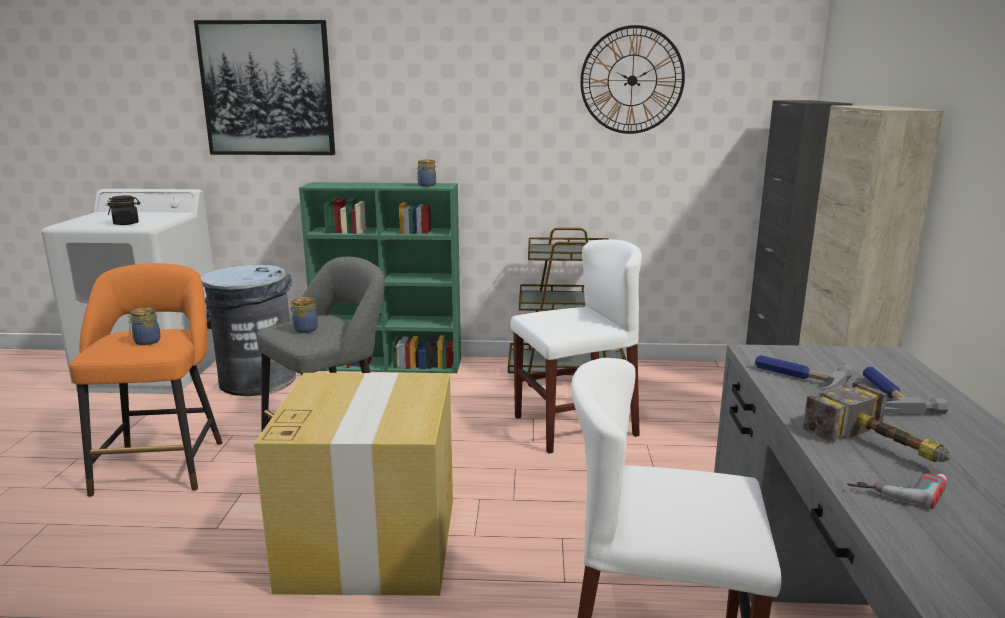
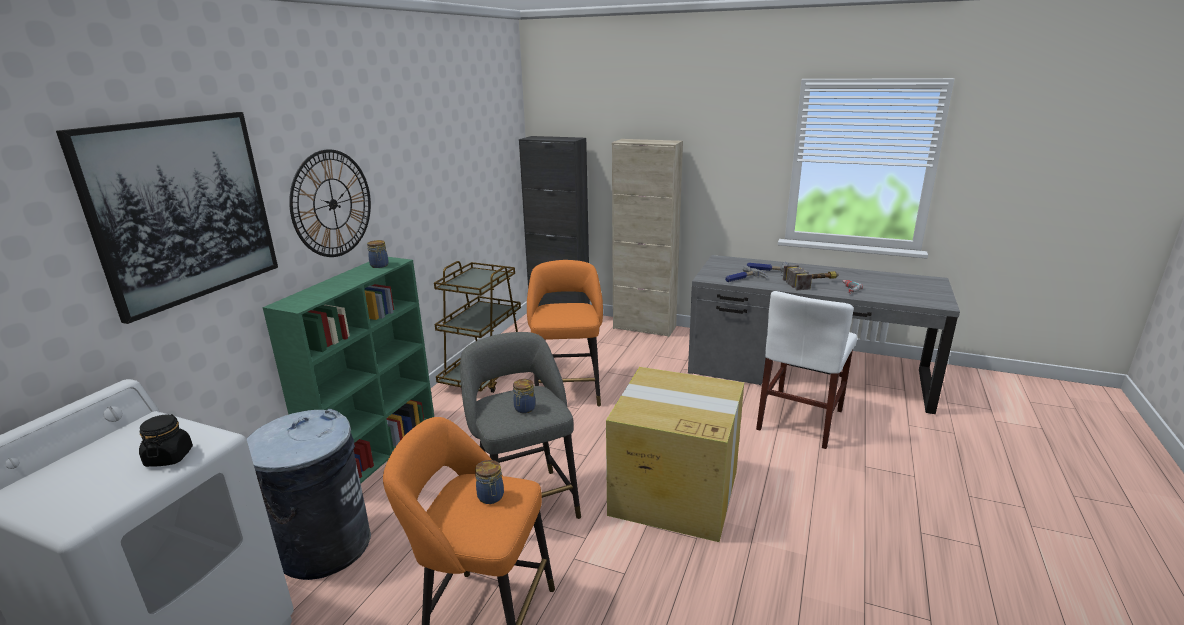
camera: 70 degrees left, 5 degrees up
(574, 426) = (567, 389): white chair -> orange stool
(632, 80) = (457, 137): wall clock -> wall clock (332, 204)

